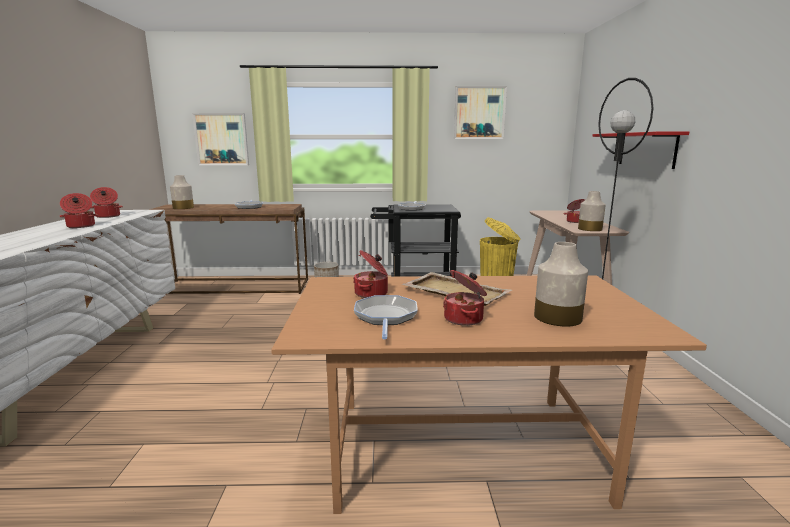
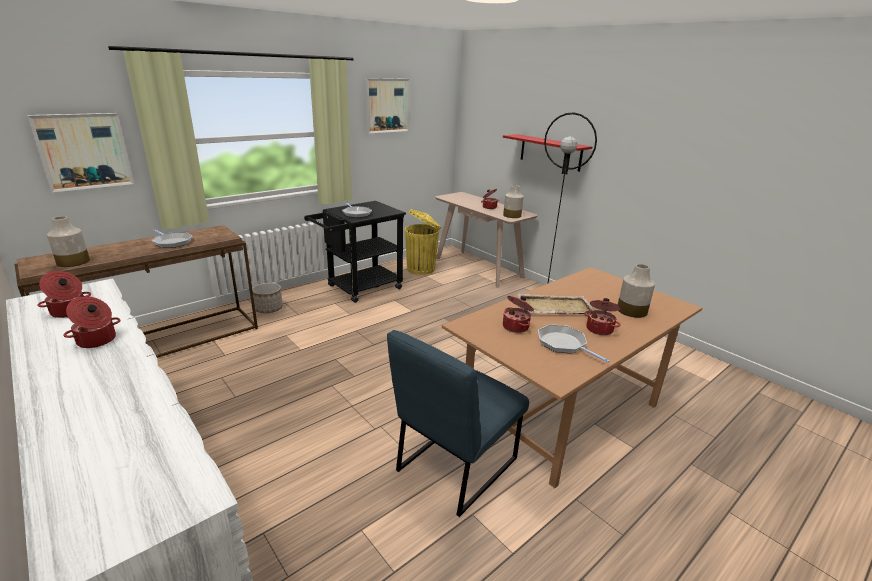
camera: 40 degrees left, 10 degrees up
(277, 439) = (454, 466): none -> blue chair

